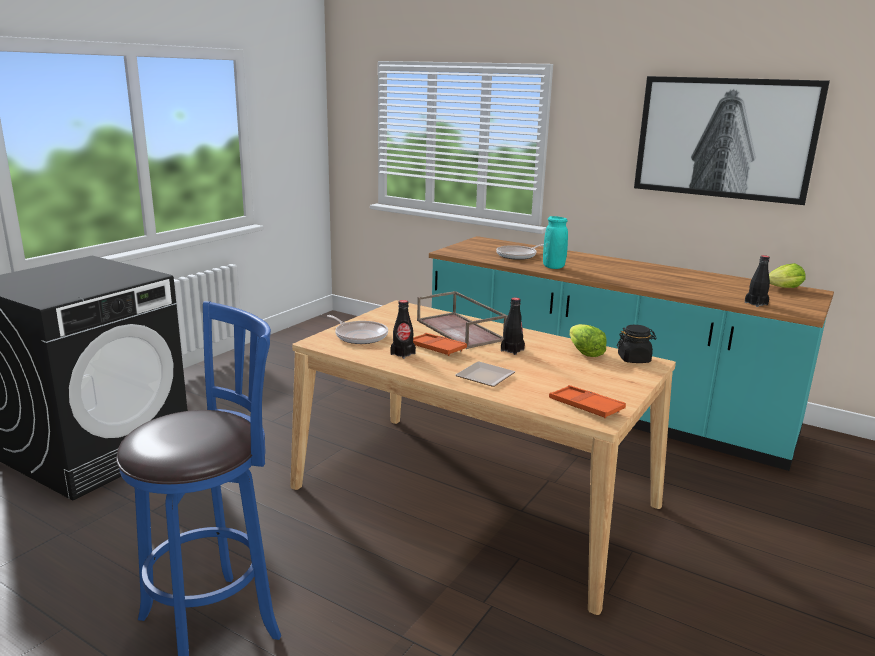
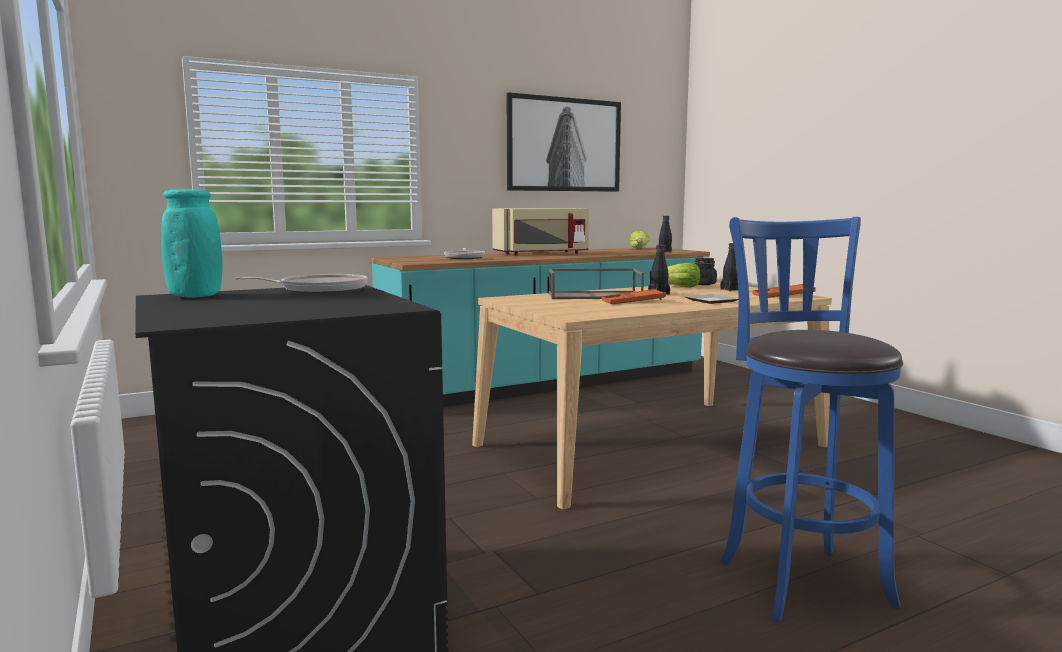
camera: 60 degrees left, 10 degrees down
(359, 336) = (572, 309): frying pan -> frying pan (319, 291)
(403, 354) = (637, 307): black bottle -> black bottle (730, 290)
(553, 267) = (516, 257): turquoise vase -> turquoise vase (195, 296)
(615, 267) = (542, 253): none -> beige microwave

